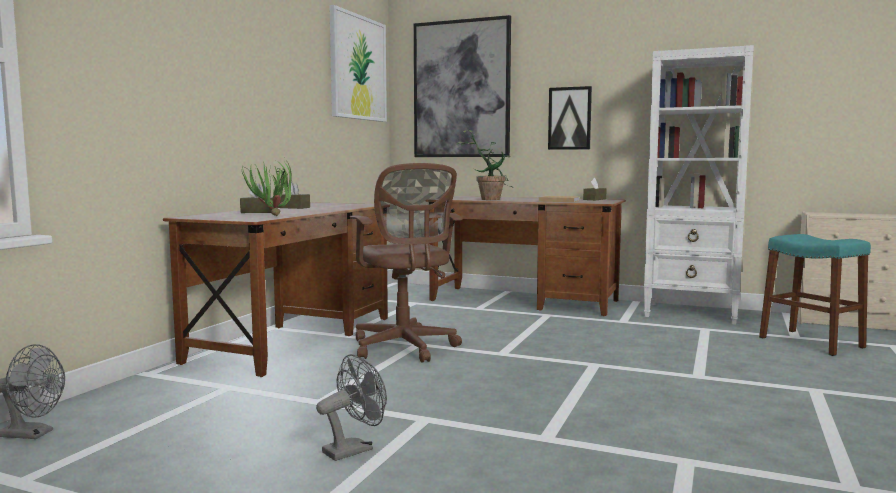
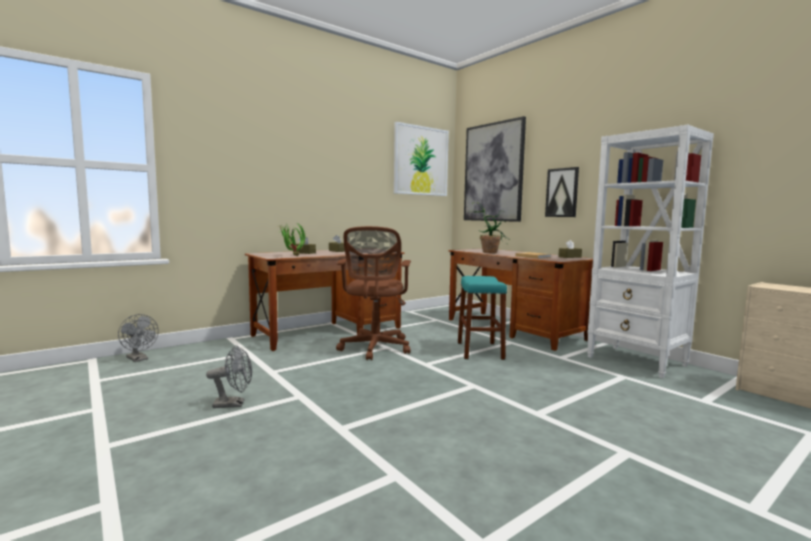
camera: 30 degrees right, 0 degrees up
(811, 342) = (712, 409): turquoise stool -> turquoise stool (480, 350)

